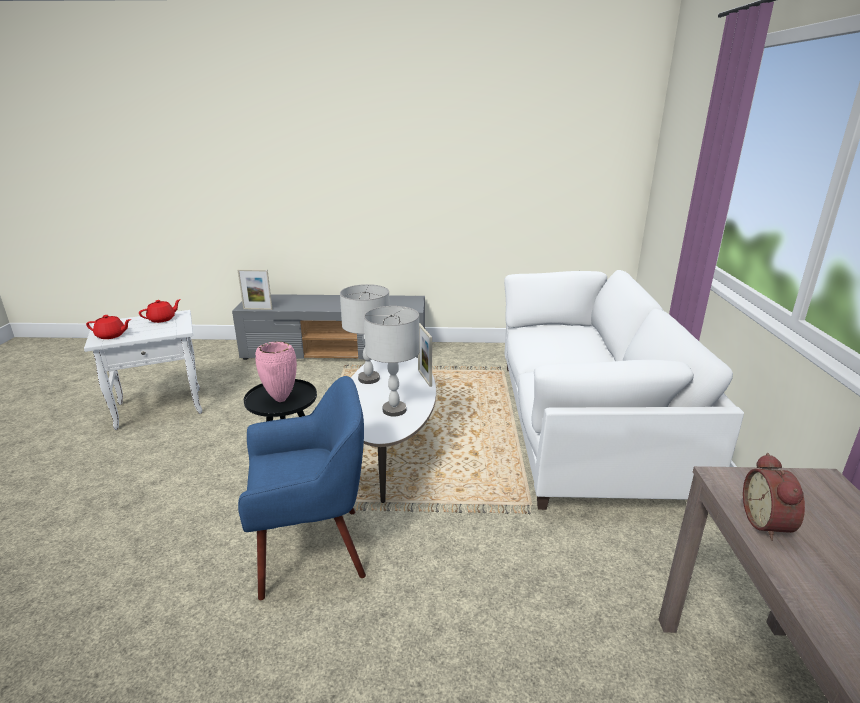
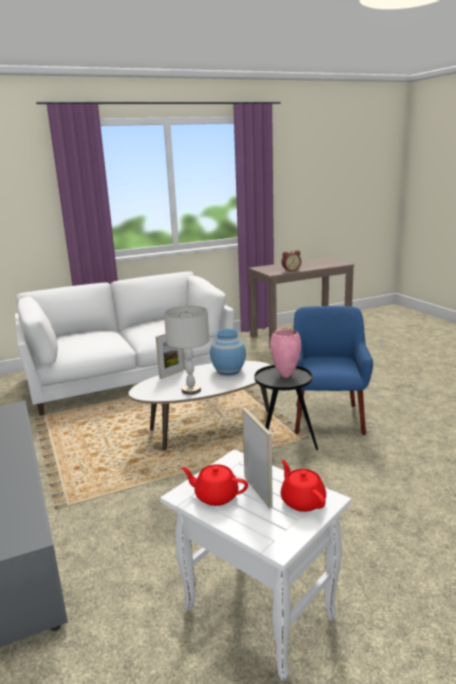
camera: 115 degrees left, 5 degrees down
(257, 309) = (38, 519): picture frame -> picture frame (257, 491)
(313, 549) = (327, 418): blue armchair -> blue armchair turned 45 degrees clockwise
(394, 410) = (228, 370): grey table lamp -> blue vase

